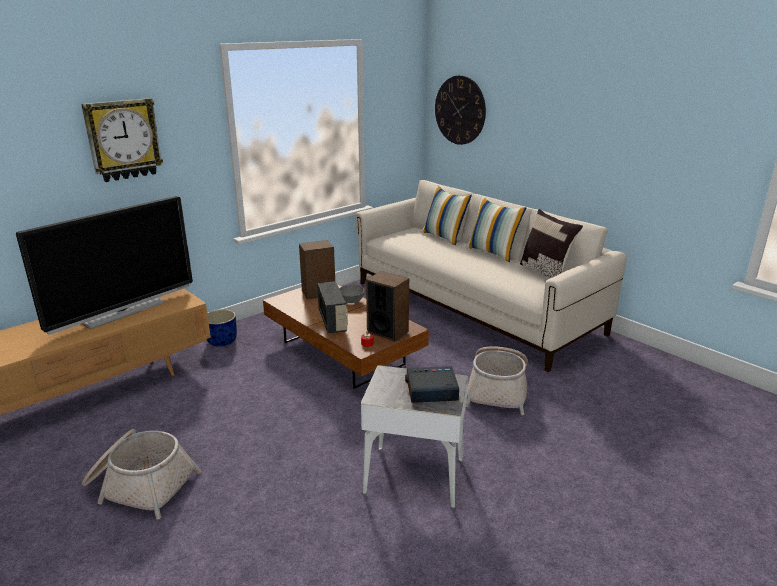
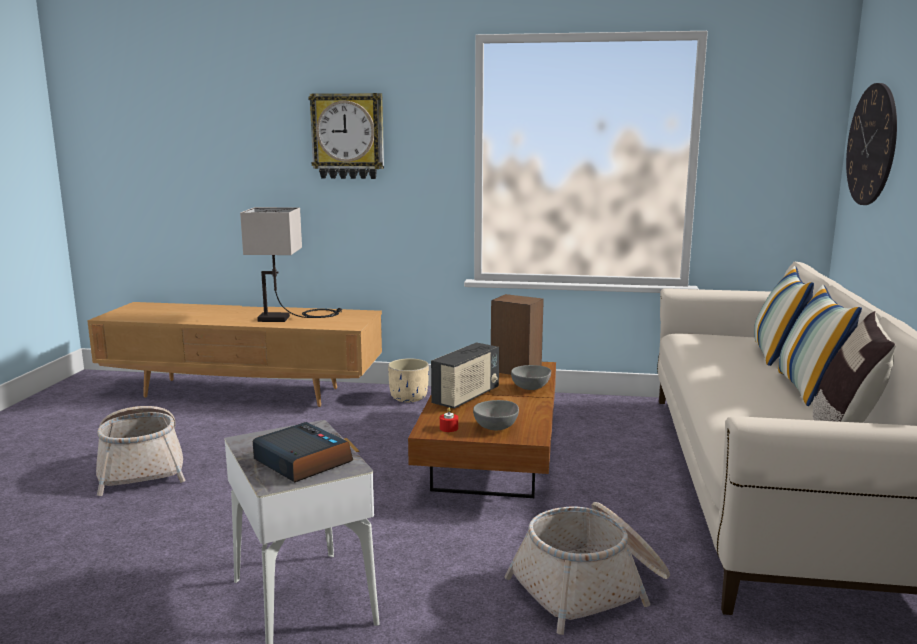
camera: 50 degrees right, 10 degrees down
(123, 311) = (294, 317): television -> table lamp
(222, 341) = (409, 398): blue planter -> beige planter
(387, 331) = (497, 428): speaker -> grey bowl

